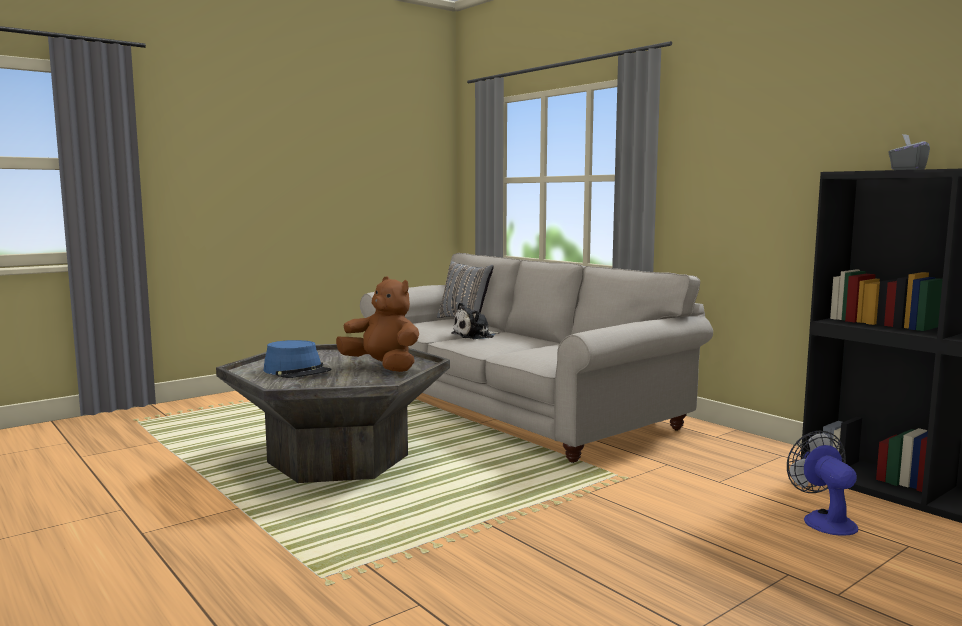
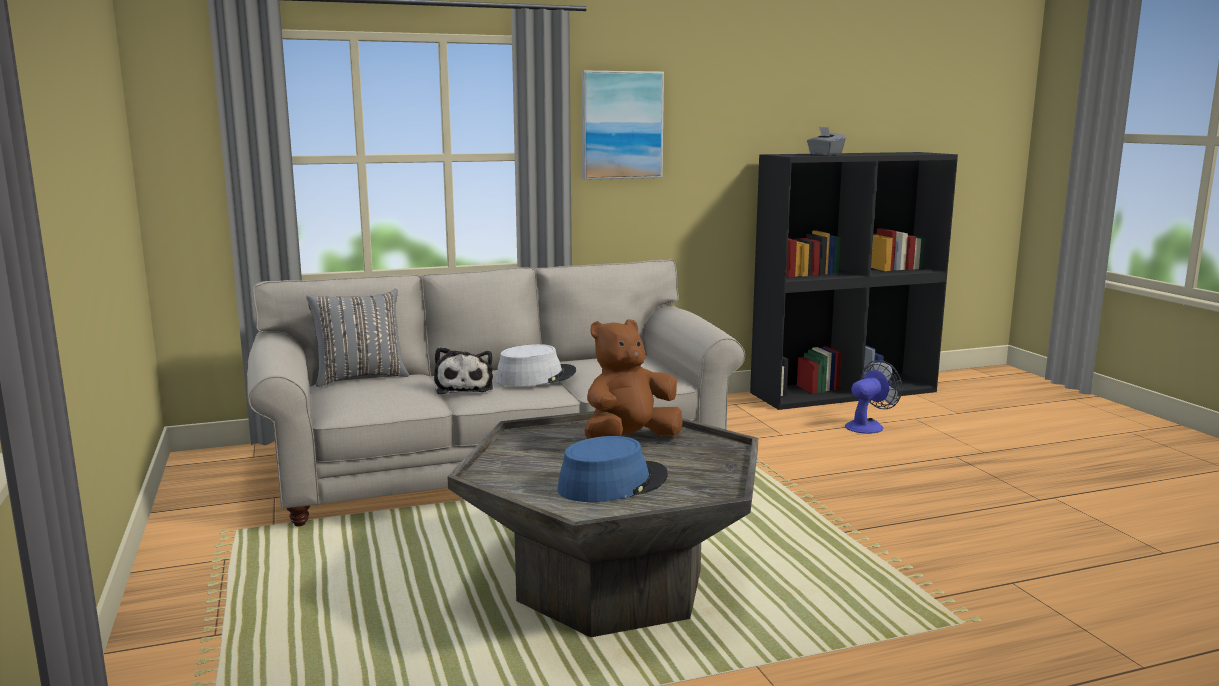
camera: 70 degrees left, 5 degrees up
(512, 341) = (536, 377): none -> grey hat
(713, 147) = (621, 125): none -> picture
(824, 520) = (868, 426): fan -> fan turned 135 degrees clockwise

